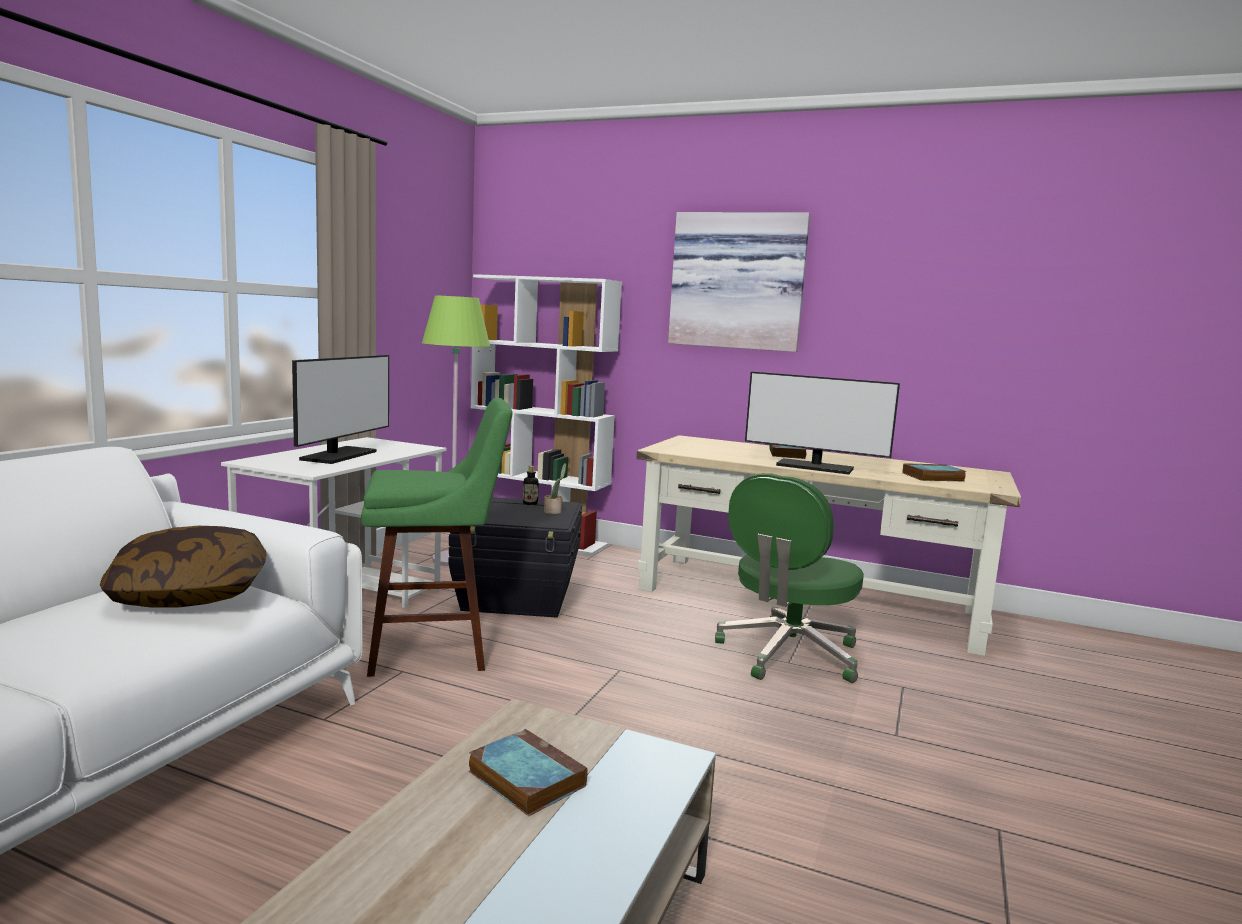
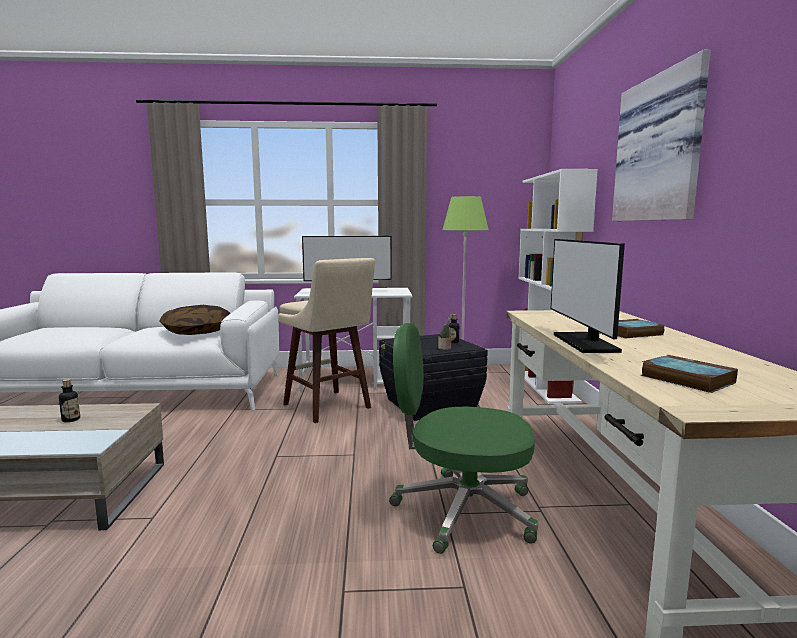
camera: 65 degrees right, 0 degrees up
(435, 649) = (329, 407): green stool -> beige stool
(524, 778) = (71, 419): book -> bottle

